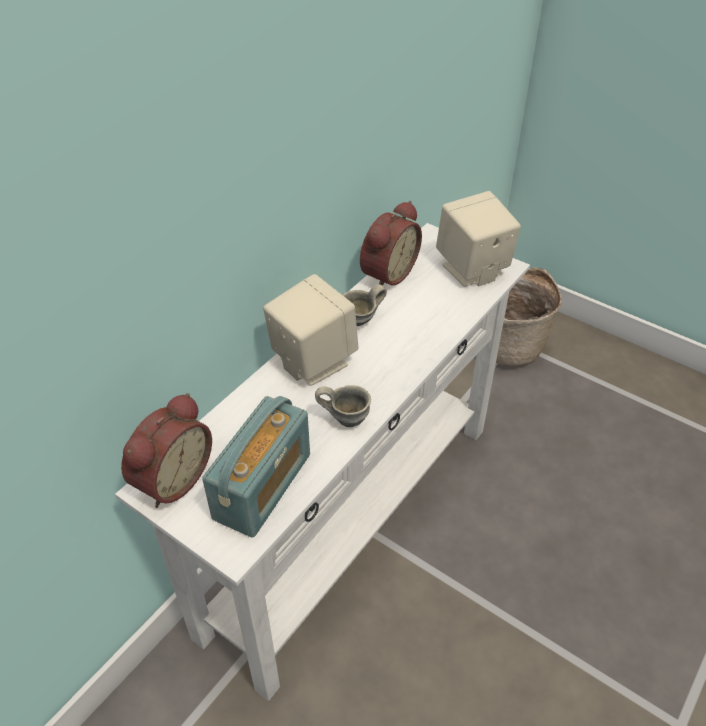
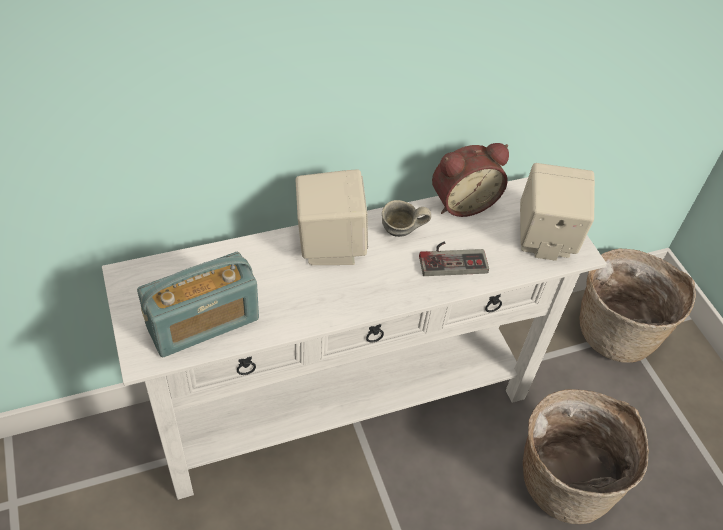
camera: 30 degrees right, 5 degrees up
(171, 478) = (146, 277): alarm clock -> none
(346, 418) = (312, 307): grey mug -> none
(419, 319) = (451, 258): none -> game controller
(558, 472) = (565, 478): none -> basket

